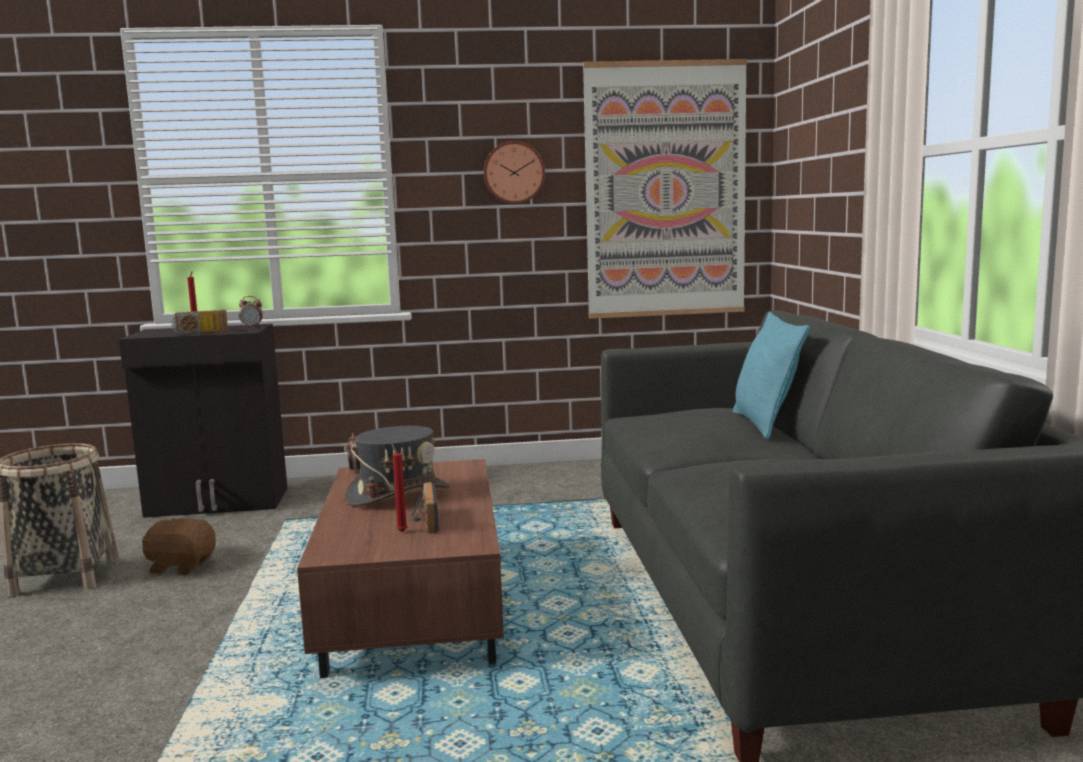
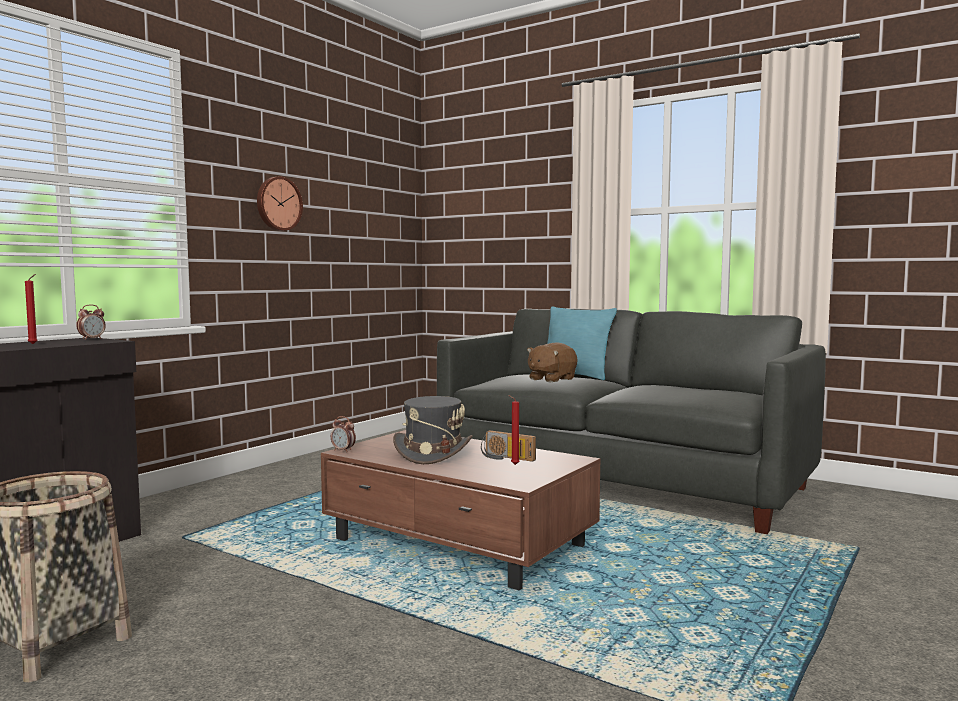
camera: 50 degrees left, 5 degrees down
(181, 566) = (180, 592): brown plush toy -> brown plush toy (551, 379)
(200, 333) = (62, 344): radio -> none
(665, 191) = (370, 230): picture -> none

